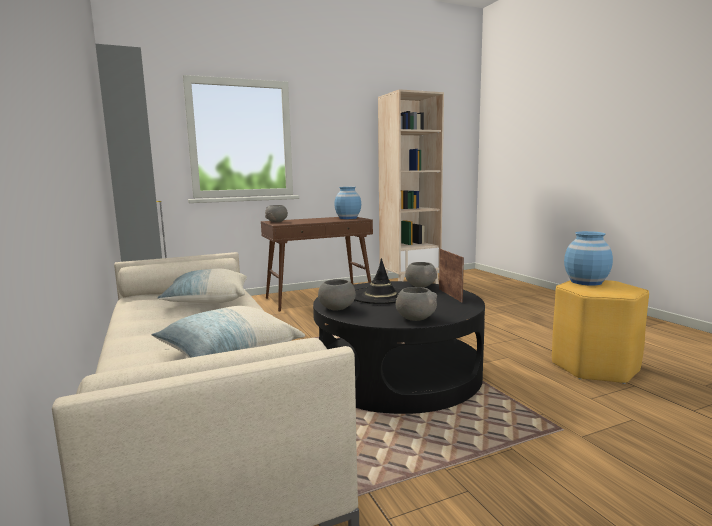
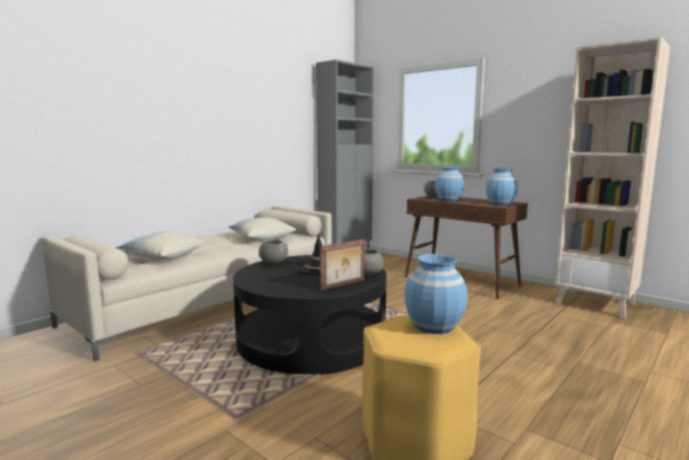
camera: 65 degrees right, 0 degrees up
(304, 221) = (449, 200): none -> blue vase
(415, 318) = (259, 282): grey bowl -> none

